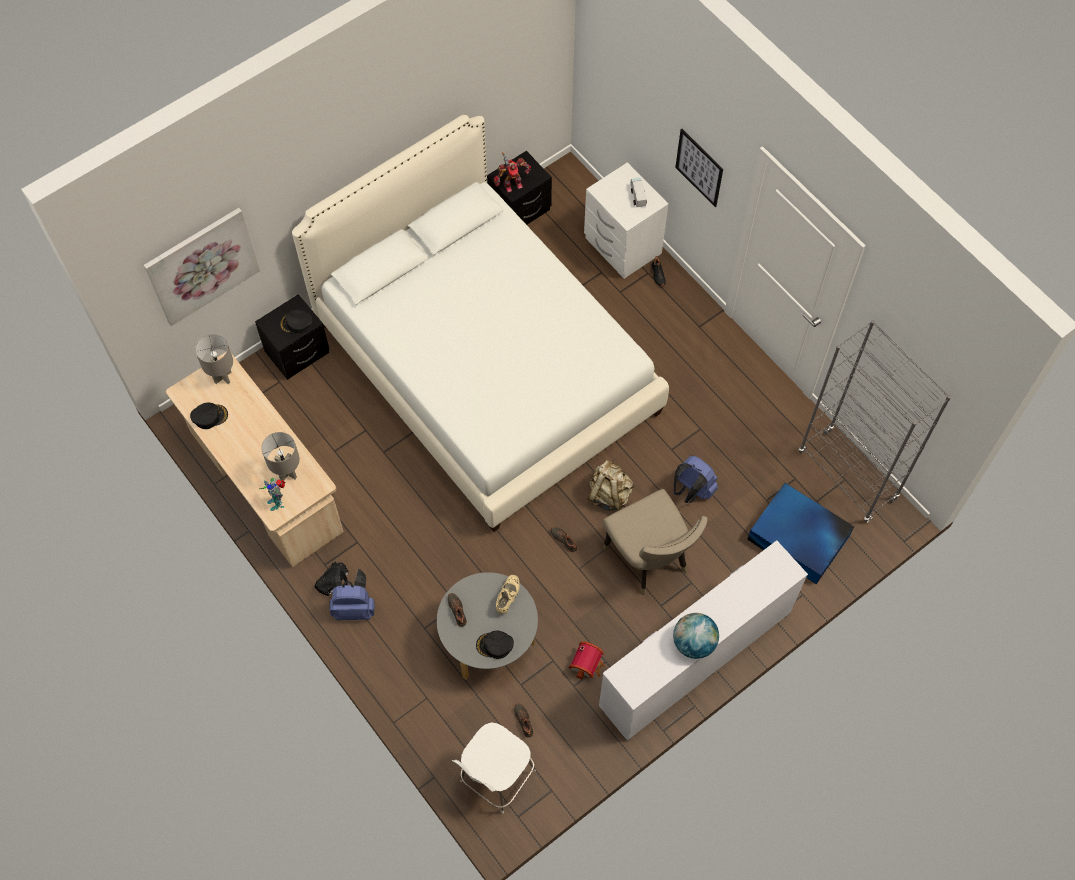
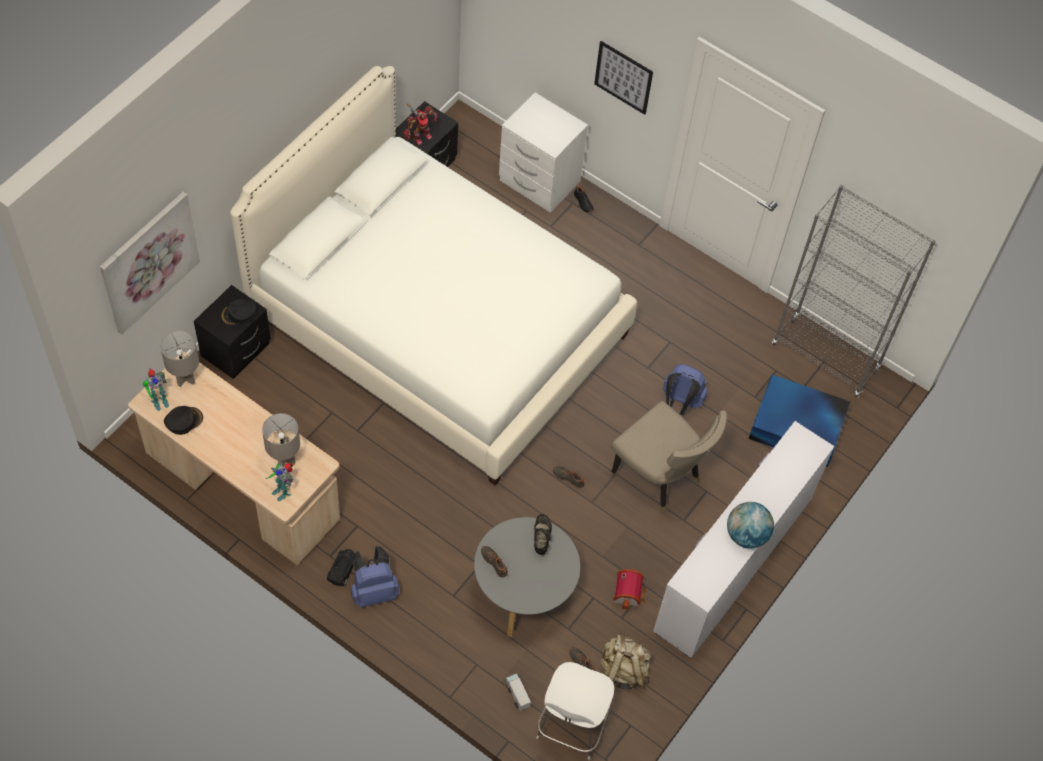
camera: 20 degrees left, 5 degrees down
(193, 393) = (159, 401): none -> toy robot
(494, 646) = (543, 588): black cap -> none
(507, 597) = (541, 538): beige shoe -> black shoe
(609, 494) = (600, 424): beige backpack -> beige backpack (623, 670)
(638, 195) = (555, 122): toy truck -> toy truck (517, 694)

